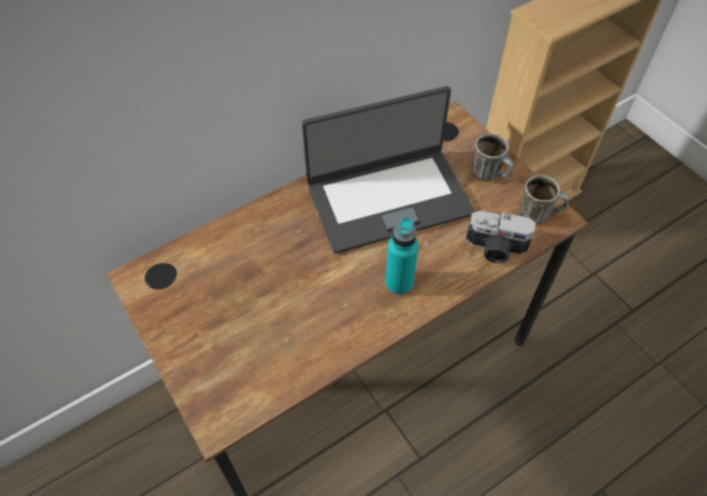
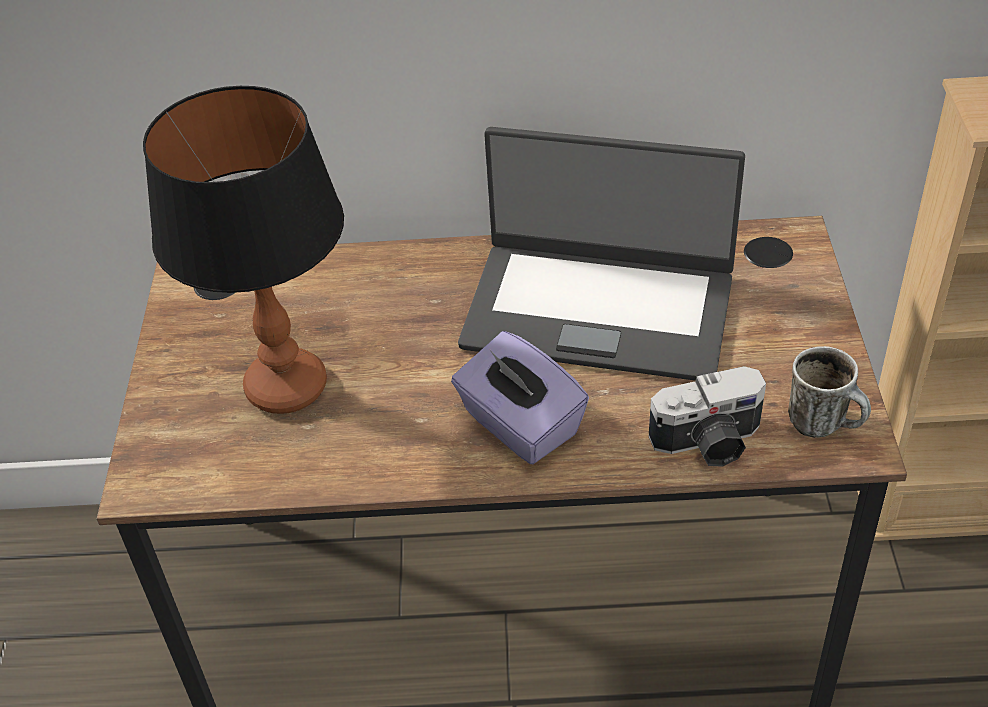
camera: 35 degrees right, 10 degrees down
(254, 322) = (285, 387): none -> table lamp
(399, 283) = (519, 425): turquoise bottle -> purple tissue box
(490, 174) = (790, 338): mug -> none
(495, 249) = (709, 443): camera -> camera turned 60 degrees counterclockwise

